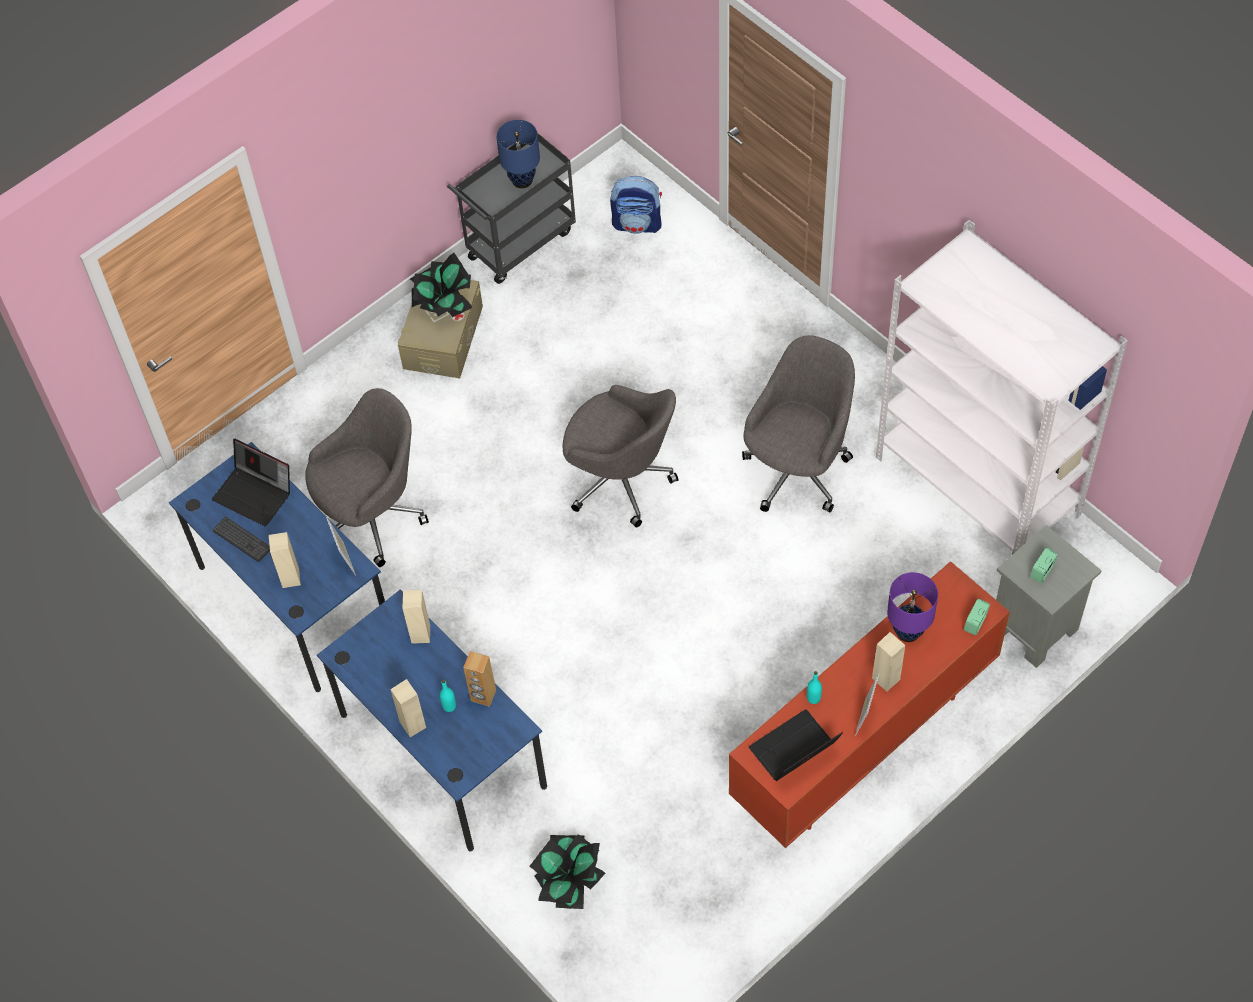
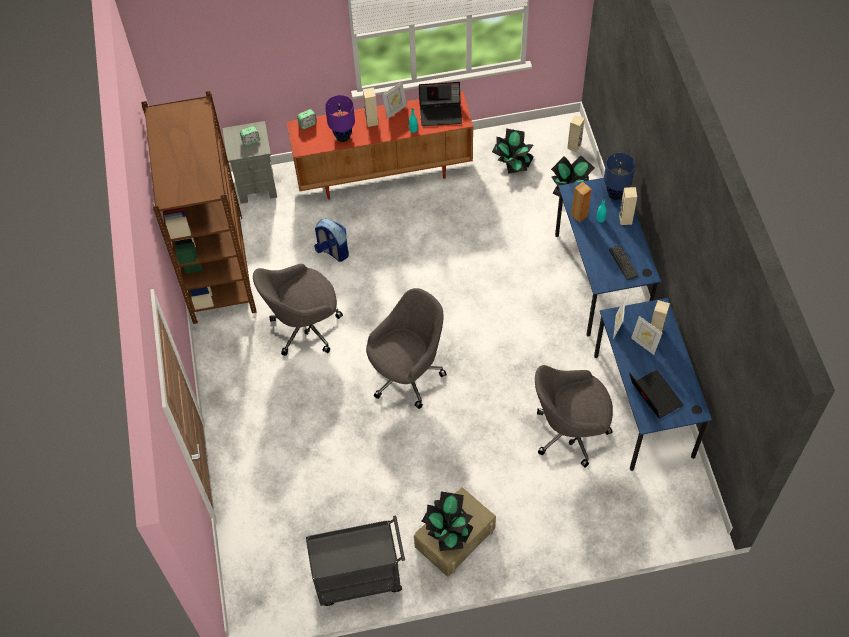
camera: 150 degrees left, 0 degrees up
(242, 539) = (674, 370): keyboard -> keyboard (623, 262)
(298, 553) = (644, 344): none -> picture frame
(420, 634) = (595, 263): beige speaker -> beige speaker (574, 146)
(522, 180) = (346, 549): blue table lamp -> blue table lamp (615, 194)
(622, 481) = (407, 375): grey office chair -> grey office chair turned 75 degrees clockwise
(637, 223) = (270, 552): backpack -> backpack (332, 251)
(686, 880) = (512, 162): none -> potted plant
(977, 486) = (218, 268): white bookcase -> brown bookcase

